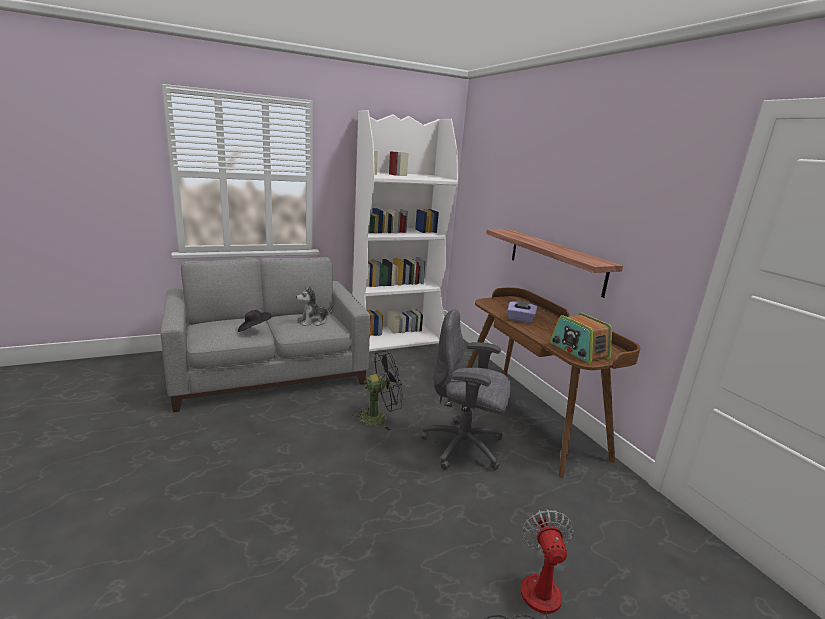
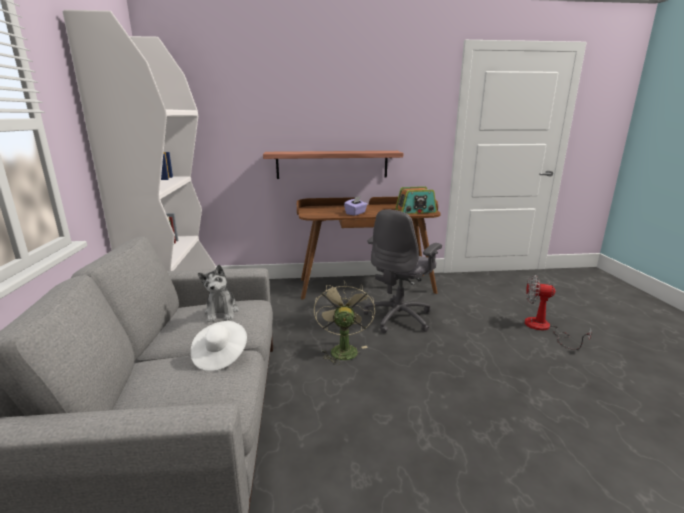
camera: 70 degrees left, 0 degrees up
(254, 330) = (220, 356): black hat -> white hat
(379, 417) = (342, 349): black fan -> beige fan

